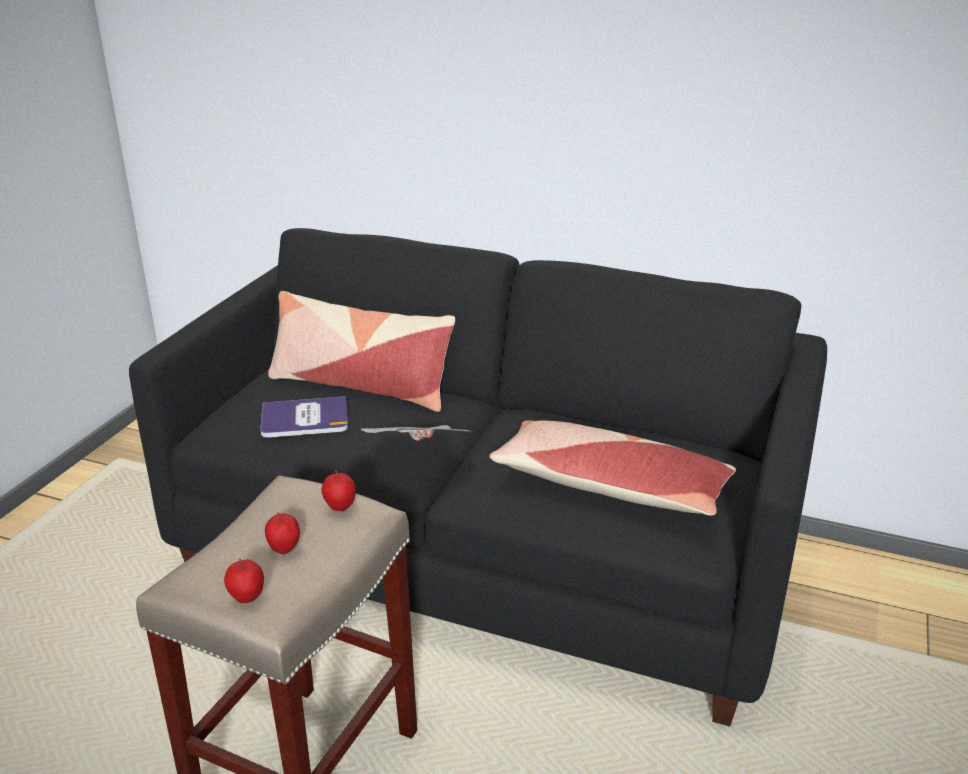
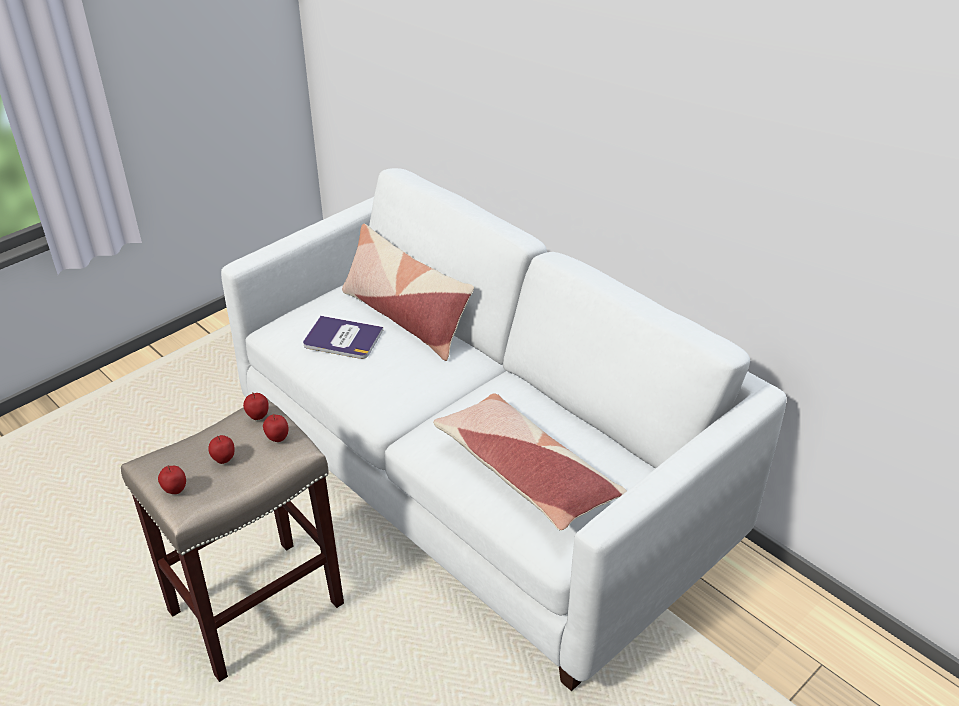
camera: 25 degrees right, 10 degrees up
(296, 493) = (258, 417): none -> apple
(420, 455) = (403, 398): newspaper -> none
(486, 556) = (481, 481): black sofa -> white sofa

